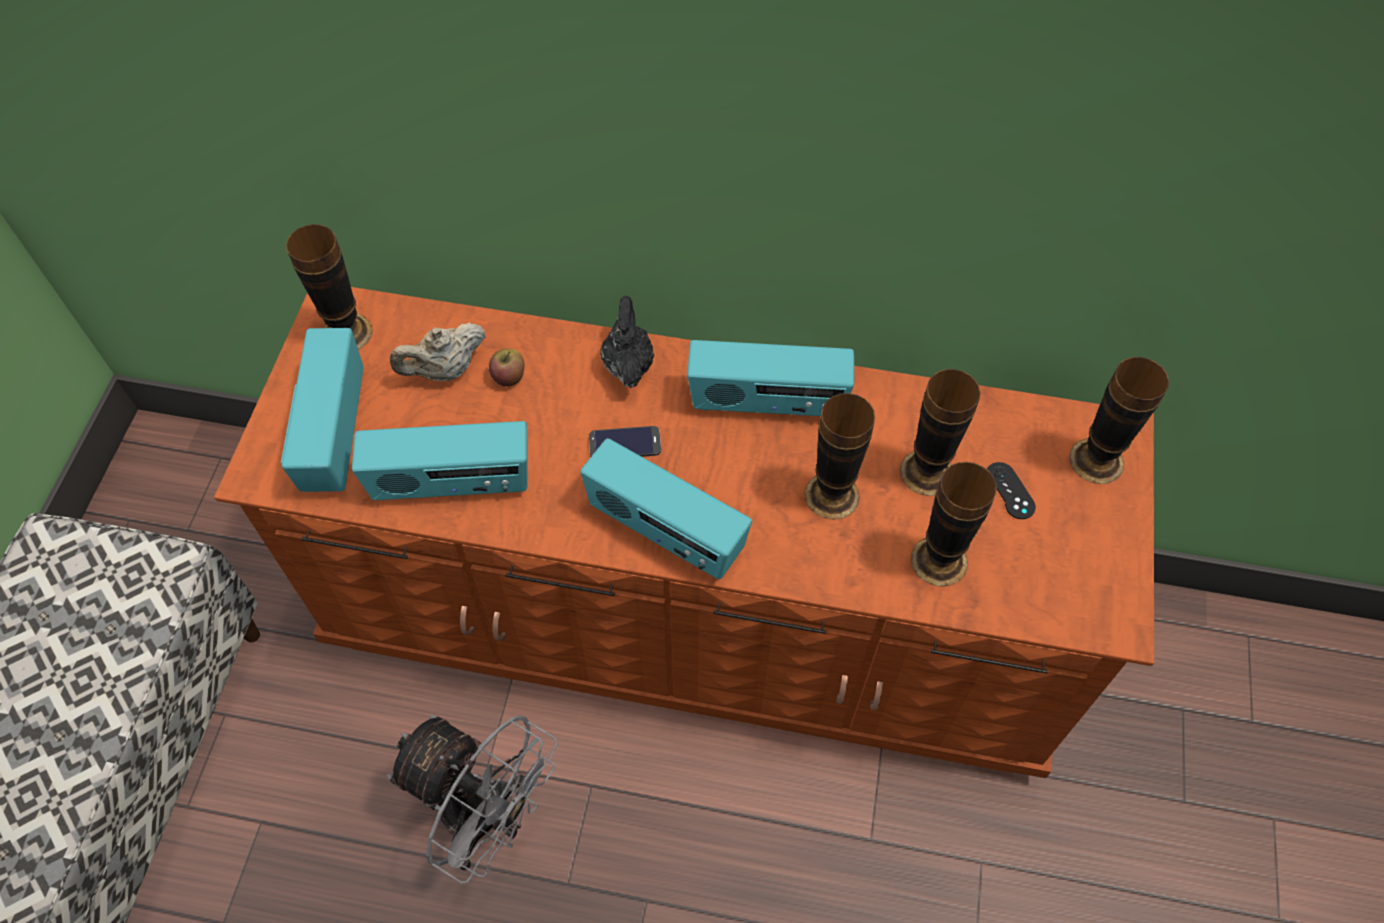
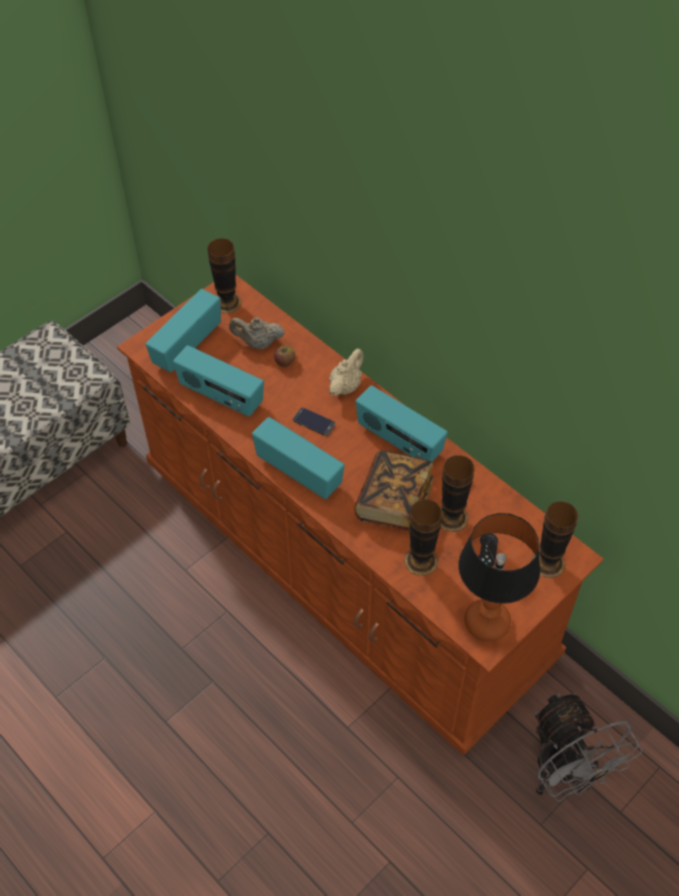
camera: 35 degrees right, 5 degrees down
(487, 819) = (167, 595): grey fan -> grey fan (564, 774)
(628, 364) = (346, 386): black teapot -> beige teapot
(665, 532) = (299, 472): radio -> radio turned 150 degrees clockwise
(832, 495) = (394, 501): vase -> book
(1093, 595) = (486, 622): none -> table lamp

